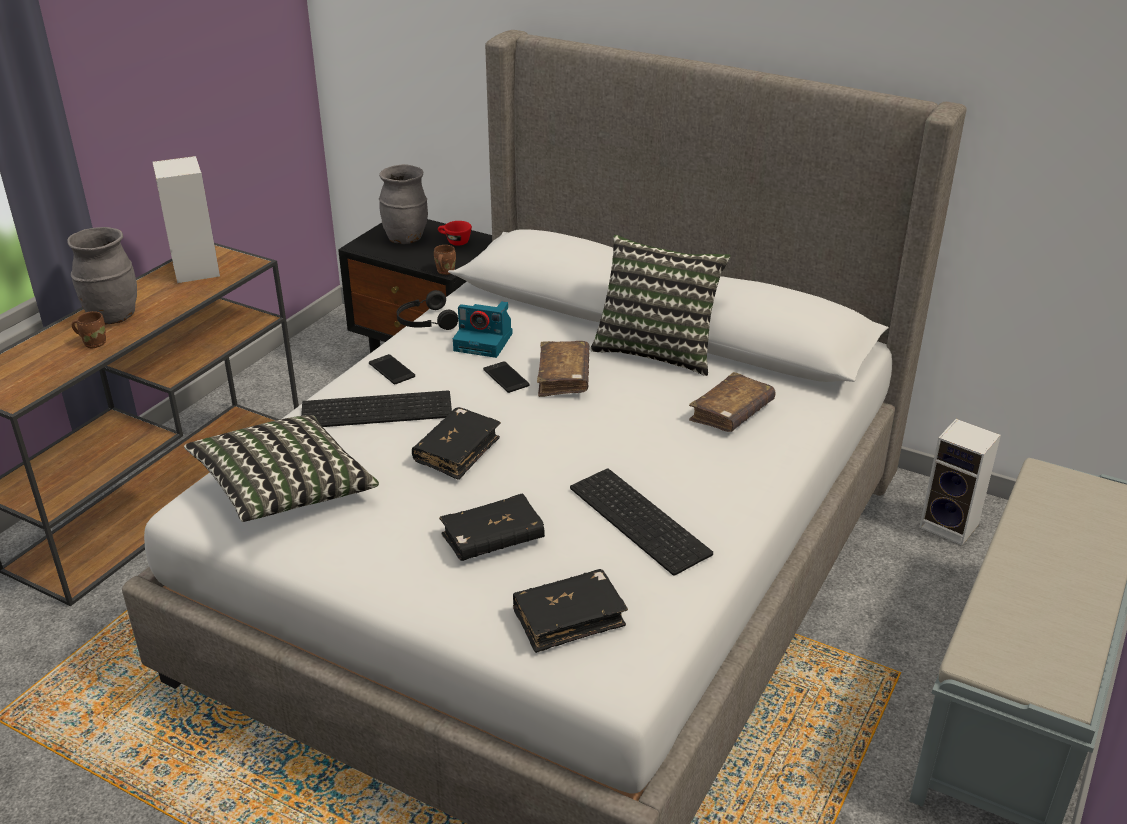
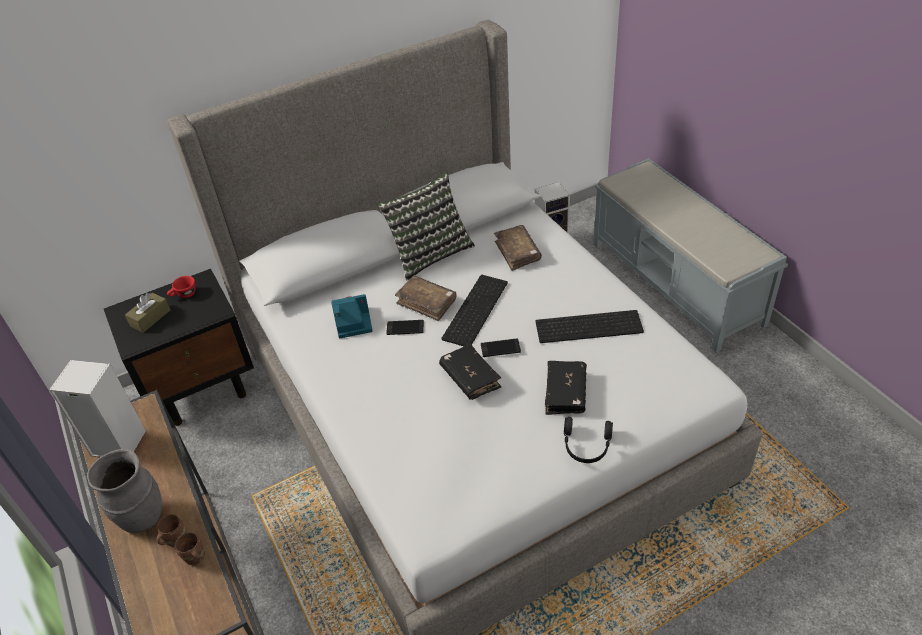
camera: 55 degrees left, 10 degrees up
(284, 490) = (448, 478): pillow -> none
(378, 408) = (388, 401): keyboard -> keyboard (474, 309)
(391, 370) = (345, 379): phone -> phone (500, 348)
(406, 239) = (150, 318): grey vase -> brown tissue box
(425, 322) = (299, 342): black headphones -> black headphones (586, 446)
(444, 271) = (220, 314): brown mug -> brown mug (195, 559)
(485, 342) = (352, 323): camera -> camera turned 150 degrees counterclockwise
(569, 619) = (655, 386): black book -> none

